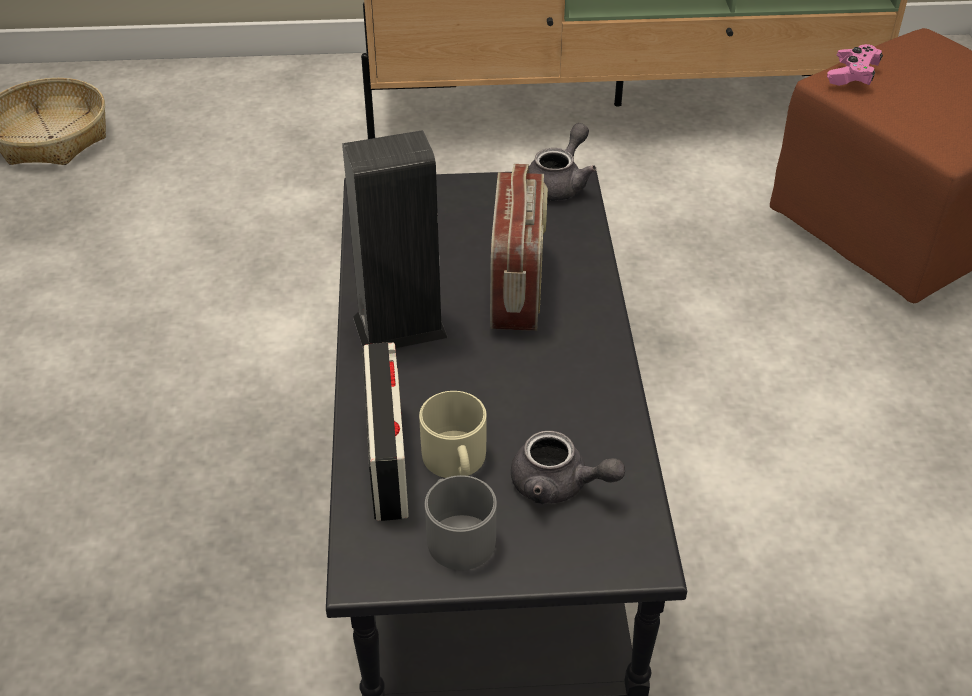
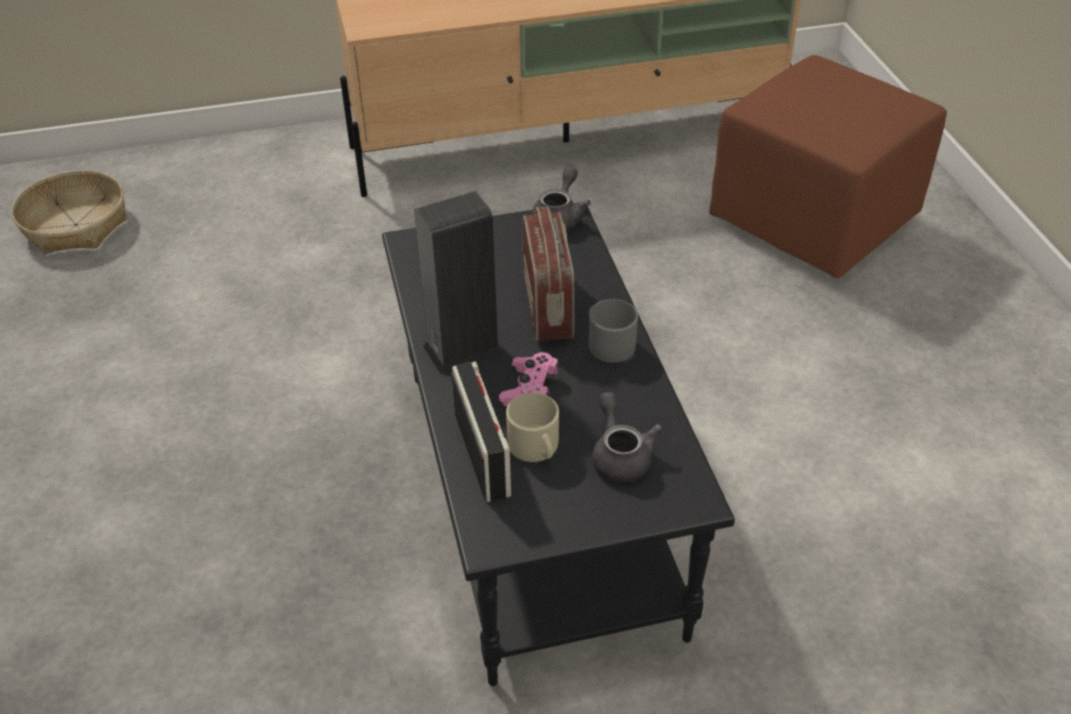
camera: 10 degrees left, 0 degrees up
(457, 535) = (552, 503): grey mug -> grey mug (607, 342)
(559, 485) = (620, 455): grey teapot -> grey teapot turned 120 degrees counterclockwise
(852, 75) = (767, 100): pink game controller -> pink game controller (530, 389)

